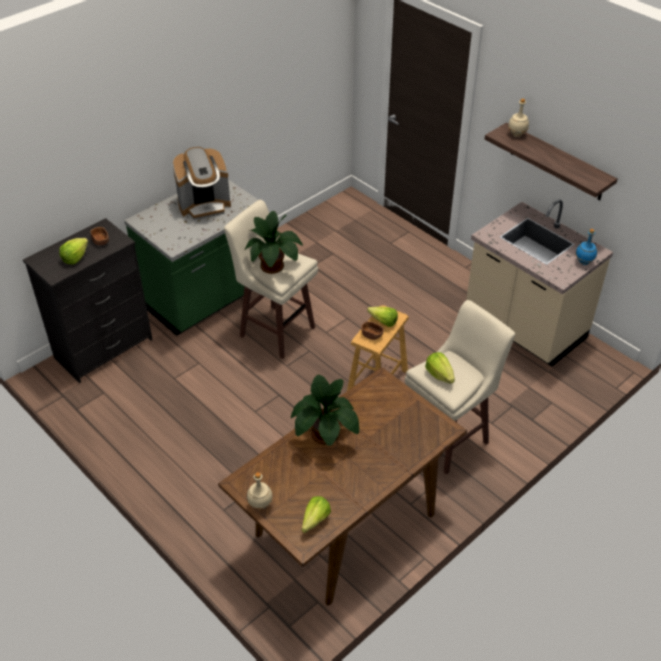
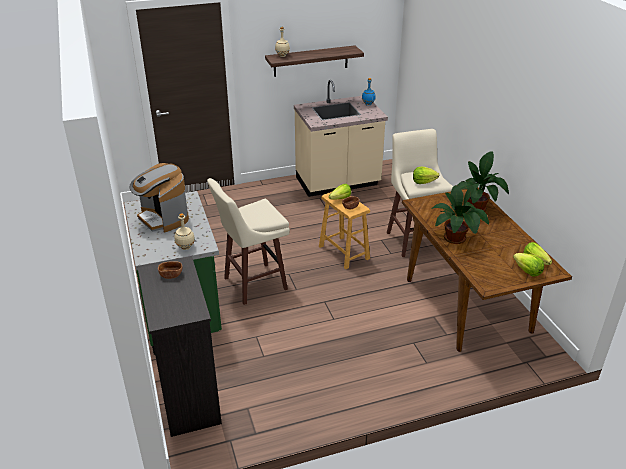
camera: 65 degrees left, 10 degrees down
(75, 258) = (181, 295): lettuce -> lettuce (527, 271)
(204, 205) = (163, 218): coffee machine -> coffee machine turned 135 degrees clockwise
(260, 505) = (513, 281): beige bottle -> beige bottle (186, 247)
(273, 267) = (258, 216): potted plant -> potted plant (477, 207)

